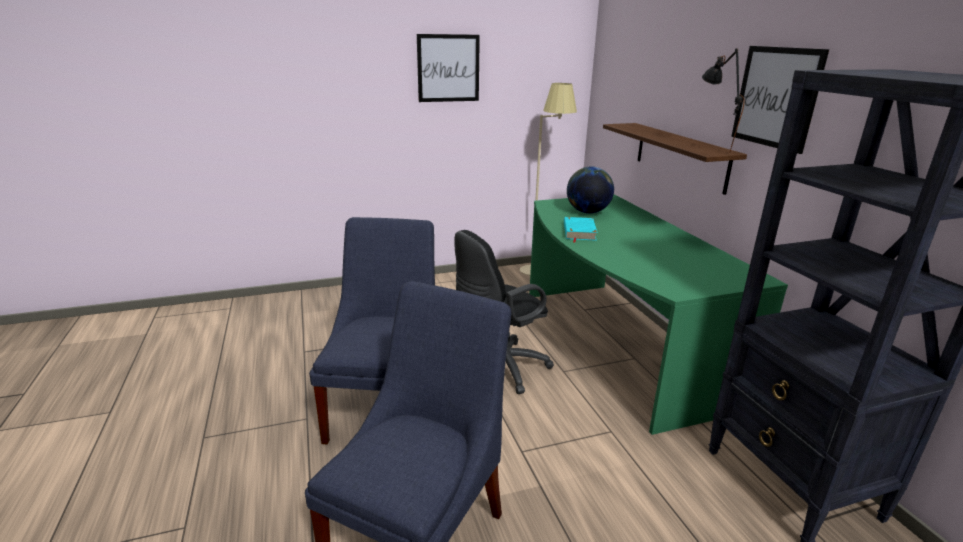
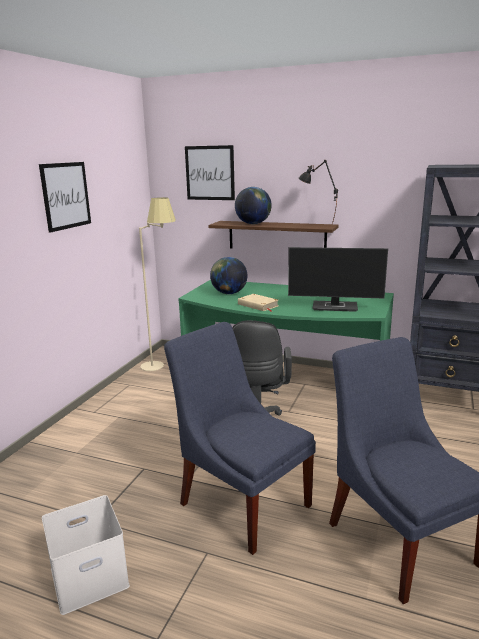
camera: 50 degrees left, 5 degrees down
(247, 378) = (90, 575): none -> white storage box
(579, 232) = (258, 305): turquoise book -> beige book
(648, 132) = (253, 224): none -> globe
(654, 266) = (336, 306): none -> monitor
(776, 97) = (353, 187): picture -> picture (210, 173)

